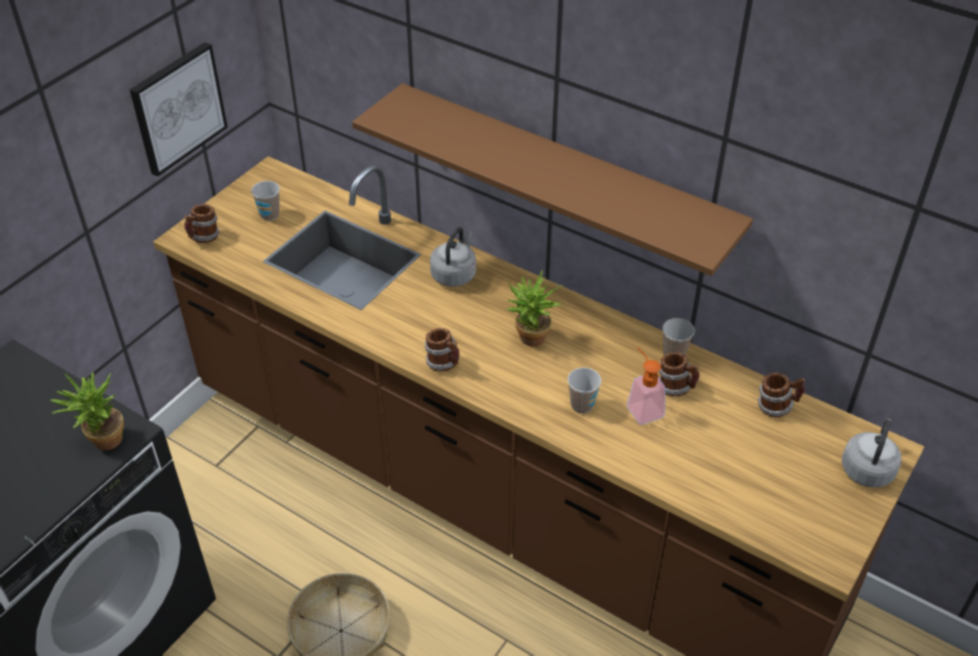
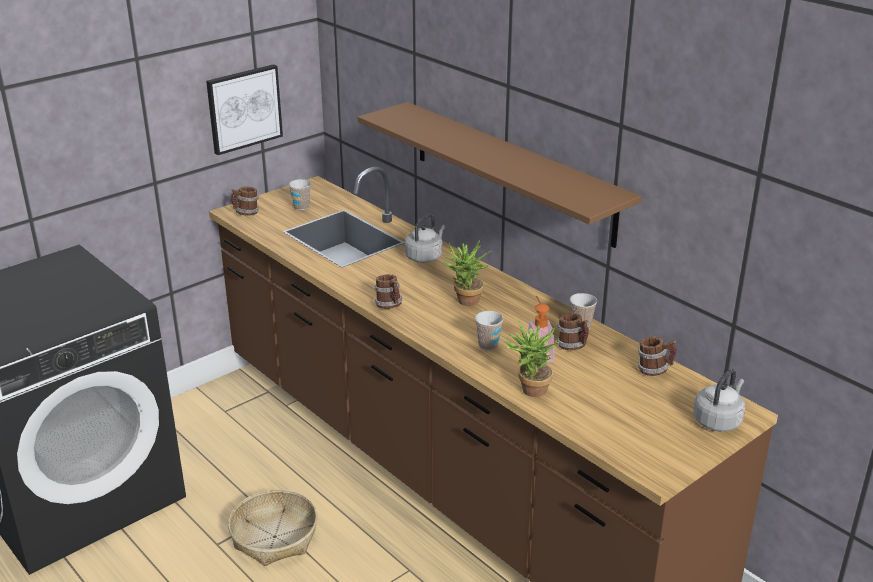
camera: 15 degrees right, 15 degrees down
(102, 442) = (109, 306): potted plant -> potted plant (529, 391)

